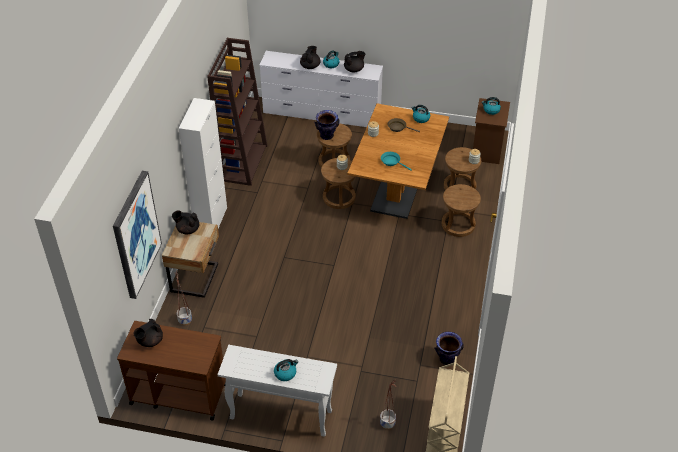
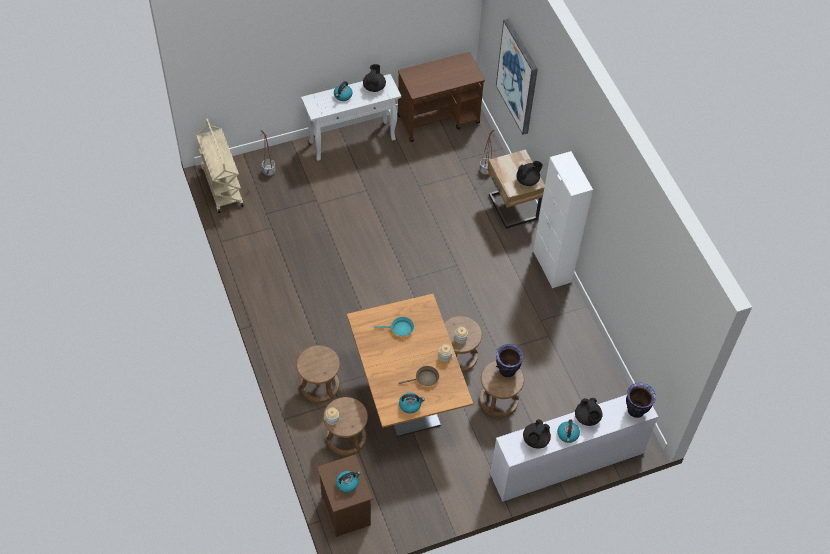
camera: 145 degrees right, 10 degrees up
(149, 341) = (458, 71): black teapot -> black teapot (374, 87)
(243, 162) = (586, 348): brown bookcase -> none
(447, 359) = (252, 243): vase -> vase (636, 410)

